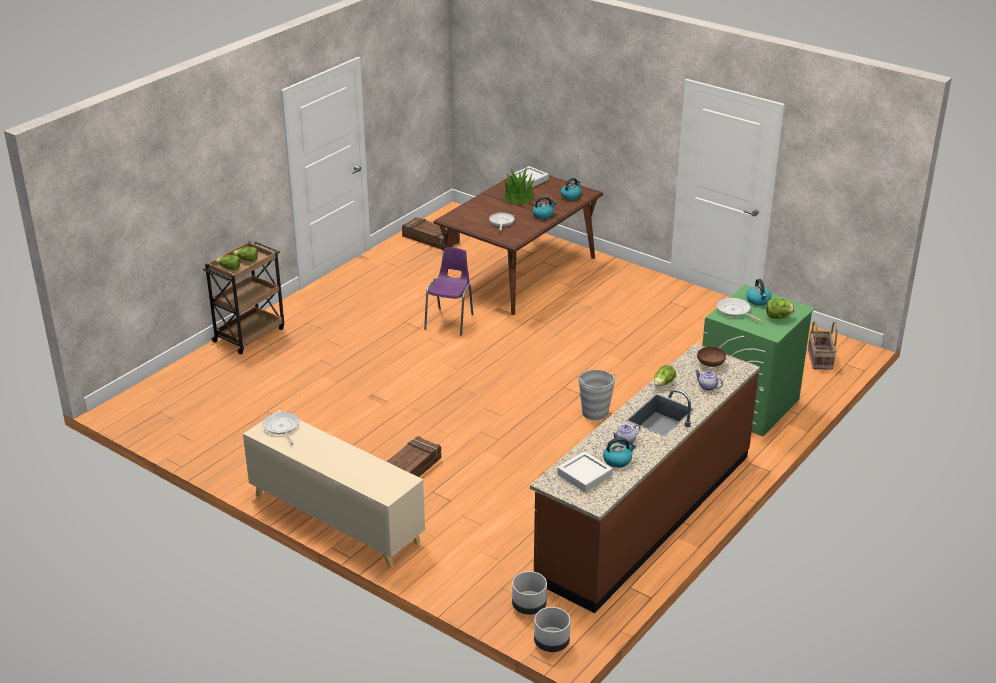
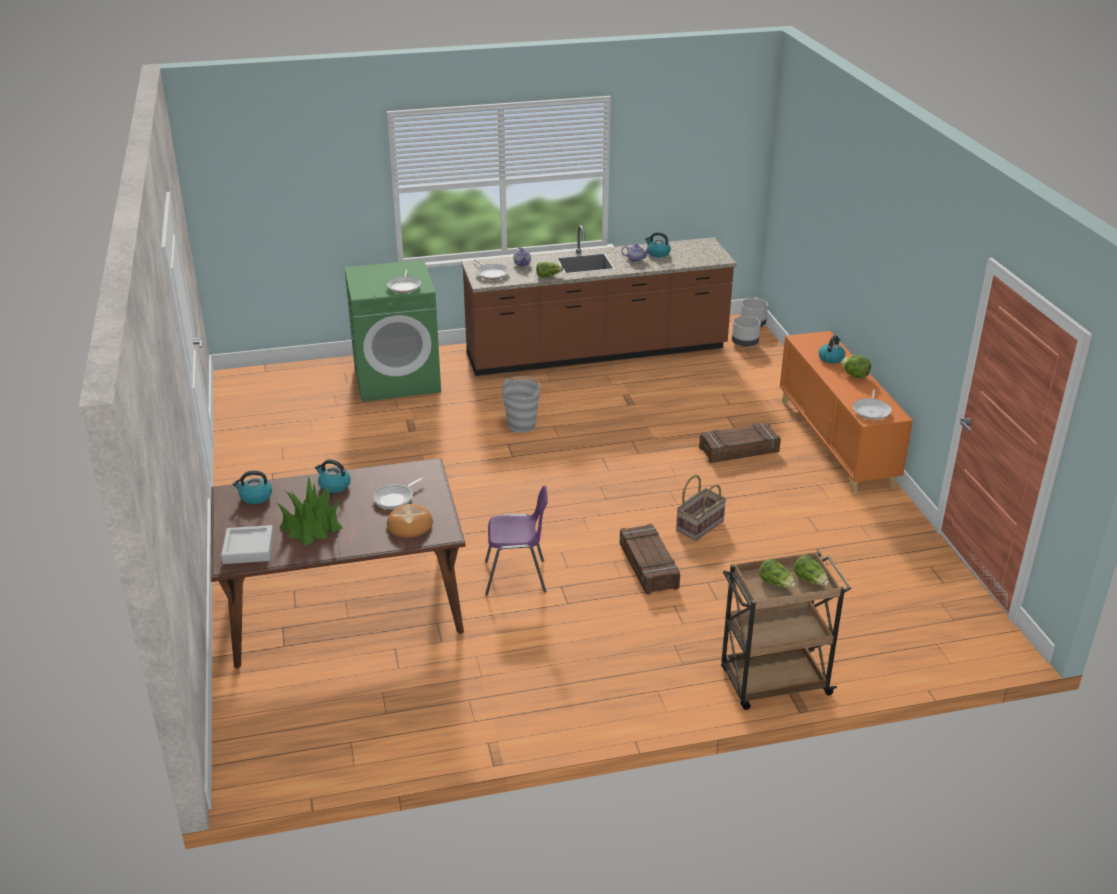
camera: 140 degrees left, 0 degrees up
(335, 518) = (836, 442): beige cabinet -> orange cabinet
(431, 239) = (360, 731): crate -> crate (648, 566)
(450, 321) = (517, 577): purple chair -> purple chair turned 150 degrees counterclockwise
(473, 215) = (409, 525): none -> bread
(584, 475) = (692, 255): grey tray -> none
(710, 364) = (491, 273): brown bowl -> frying pan
(758, 301) = (371, 285): kettle -> kettle (831, 358)
(778, 317) = (384, 271): lettuce -> lettuce (855, 375)
(820, 359) = (274, 382): basket -> basket (699, 525)

